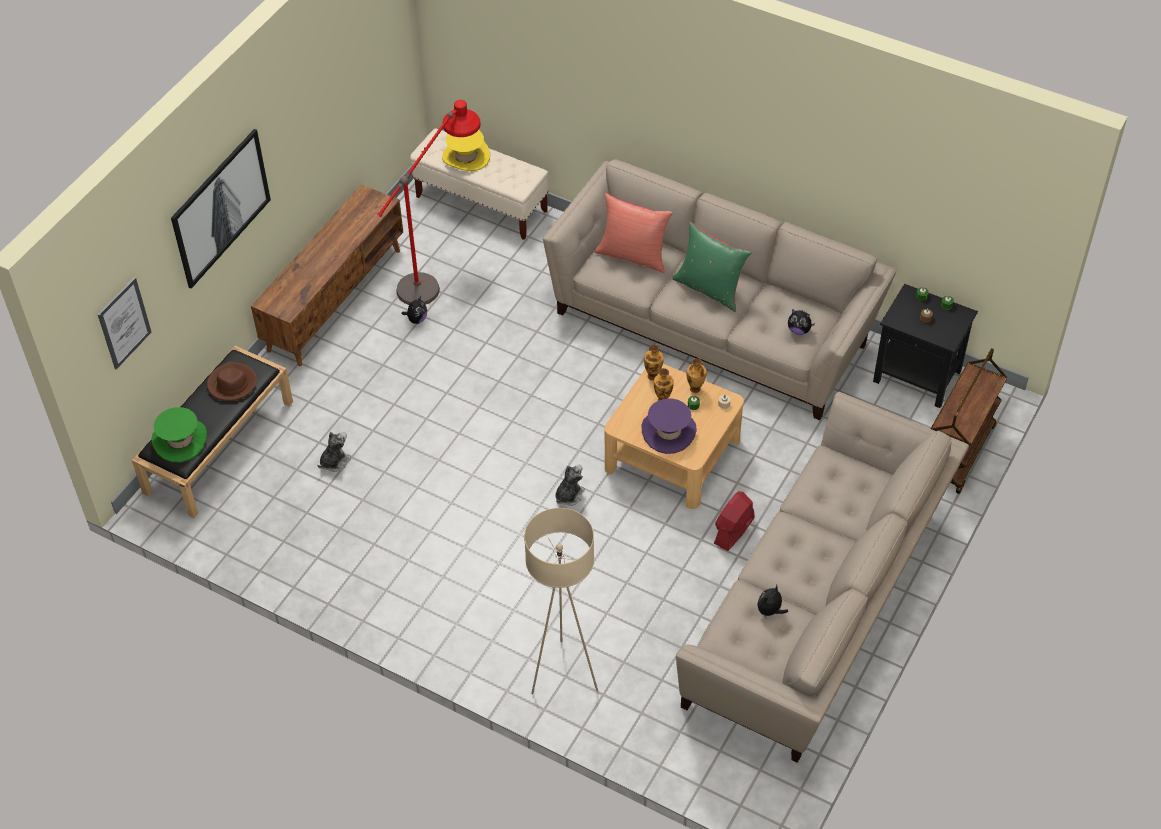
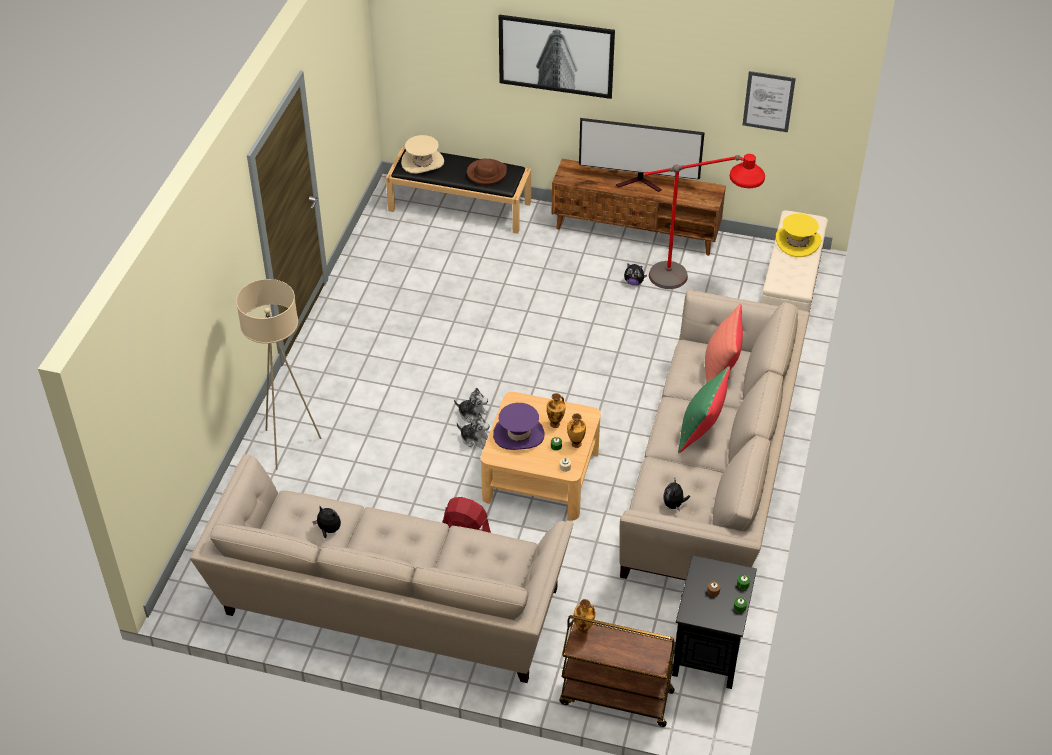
camera: 75 degrees right, 5 degrees down
(124, 323) = (432, 49): picture -> picture (768, 101)
(180, 441) = (422, 162): green hat -> beige hat
(327, 249) = (640, 183): none -> television
(334, 461) = (465, 270): plush toy -> plush toy (475, 439)
(653, 376) = (582, 413): vase -> vase (583, 630)

